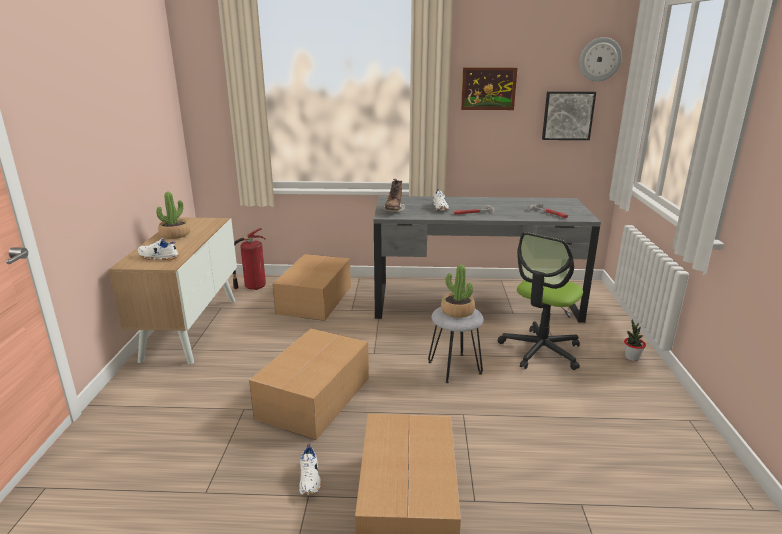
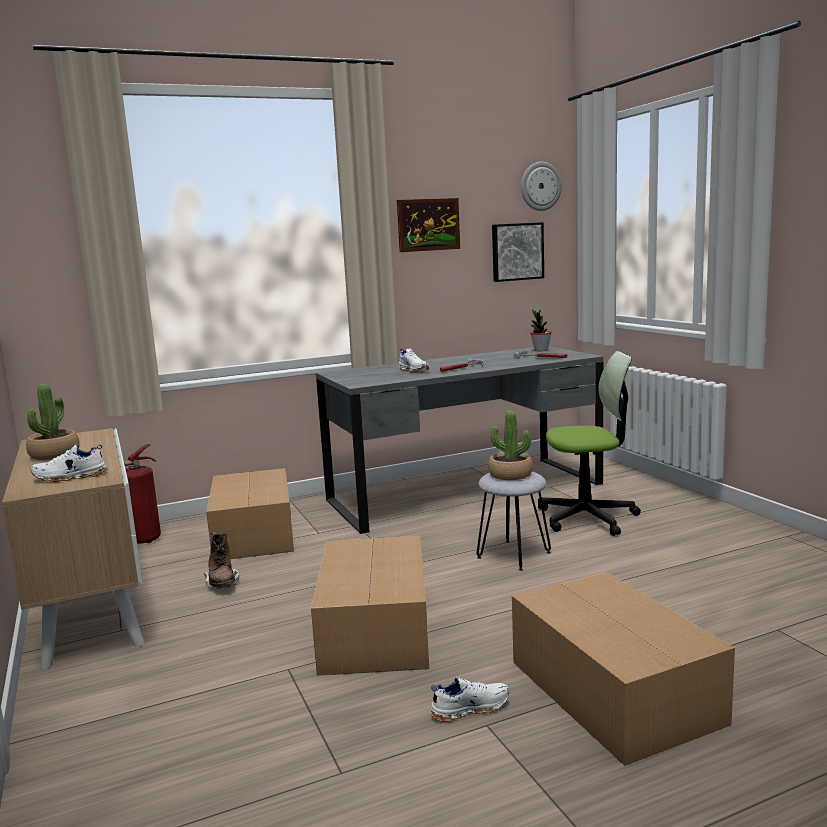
camera: 25 degrees left, 10 degrees down
(310, 479) = (469, 708): white shoe -> white shoe turned 75 degrees counterclockwise
(394, 210) = (361, 379): brown boot -> brown boot (222, 583)
(540, 351) = (587, 517): office chair -> office chair turned 105 degrees counterclockwise
(631, 357) = (680, 501): potted plant -> potted plant (541, 350)

